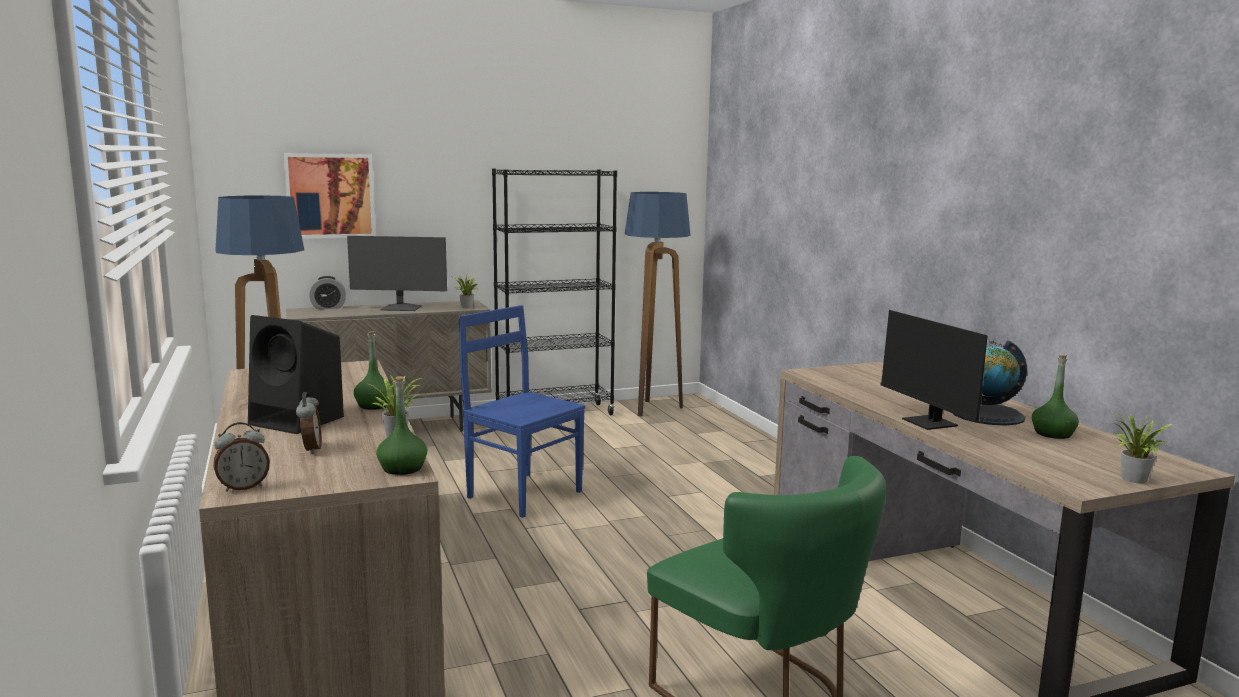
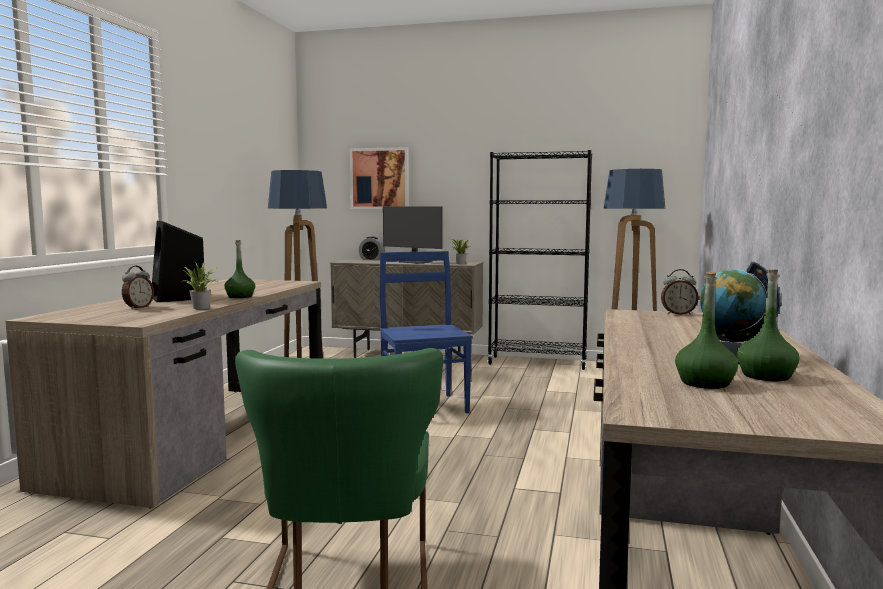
camera: 35 degrees right, 5 degrees down
(243, 487) = (52, 316): alarm clock -> alarm clock (678, 314)
(402, 468) = (146, 320): green bottle -> green bottle (705, 383)
(933, 424) = (633, 352): monitor -> none
(1133, 480) = (743, 422): potted plant -> none

